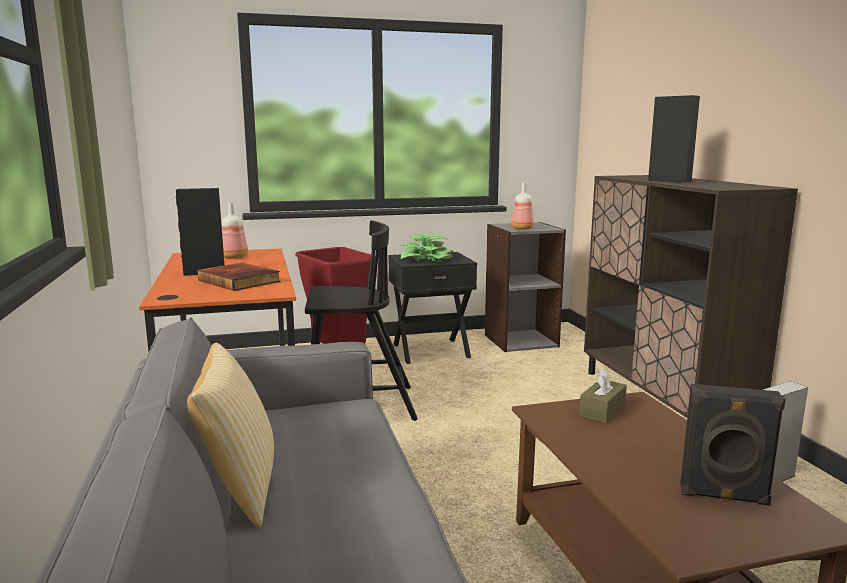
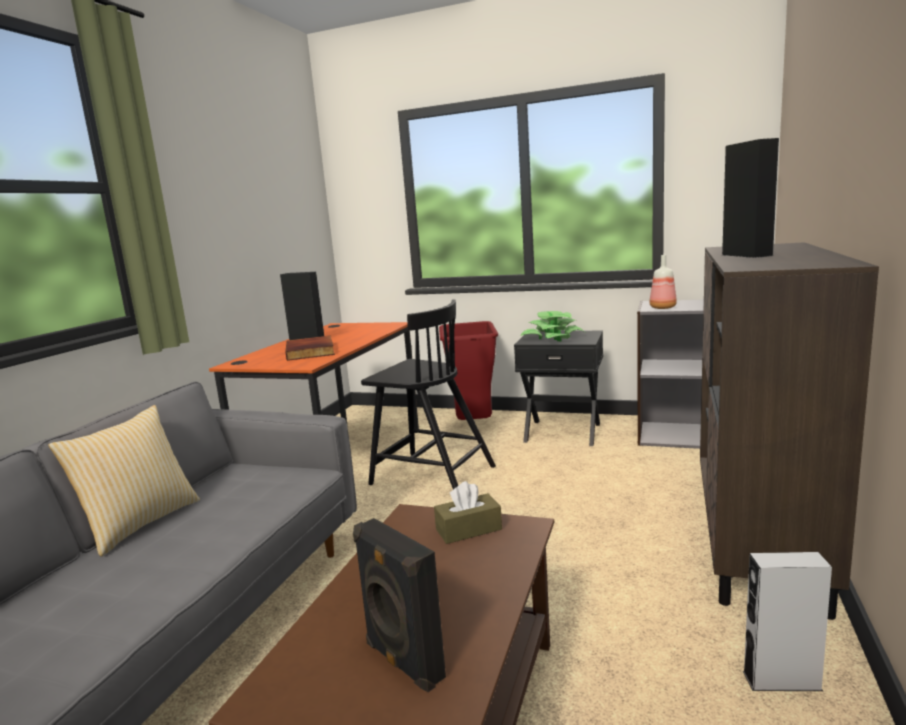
camera: 35 degrees right, 0 degrees up
(235, 257) = (359, 329): bottle -> none

